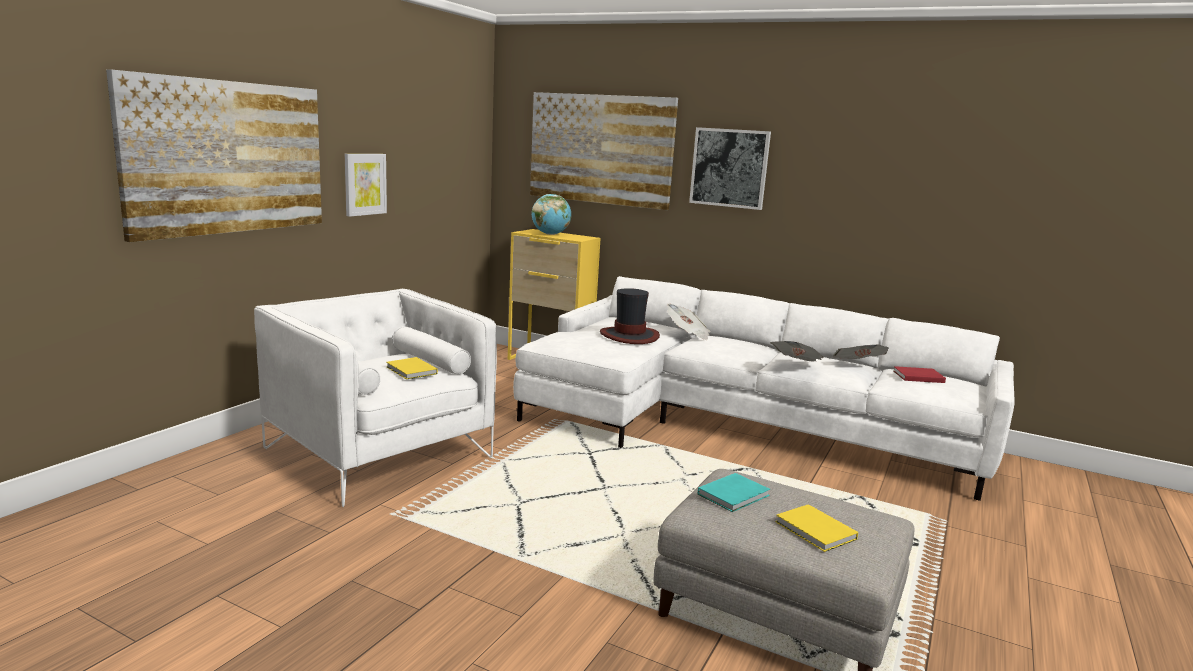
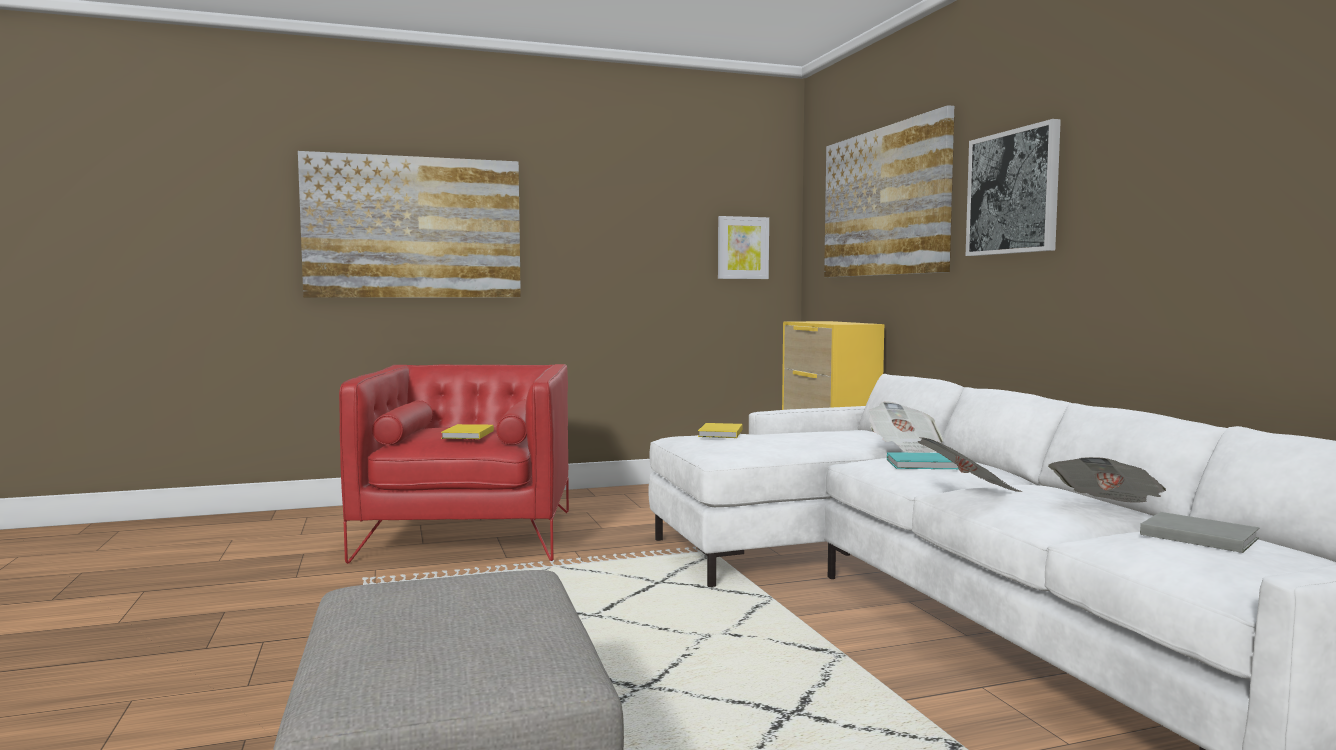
camera: 45 degrees right, 10 degrees down
(364, 184) = (587, 260): picture -> picture (742, 248)
(378, 452) = (469, 535): white armchair -> red armchair
(550, 234) = (824, 322): globe -> none
(629, 336) = (800, 439): hat -> none
(735, 495) = (449, 585): turquoise book -> turquoise book (923, 464)
(816, 531) = (406, 643): yellow book -> yellow book (719, 433)
(917, 376) = (1196, 536): red book -> grey book

